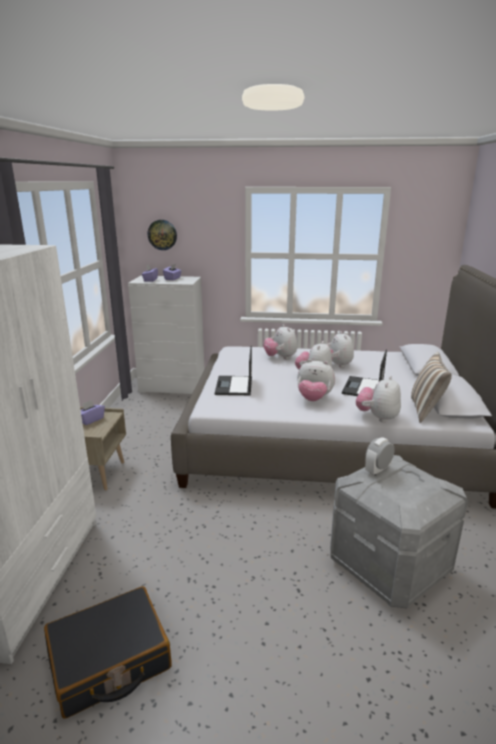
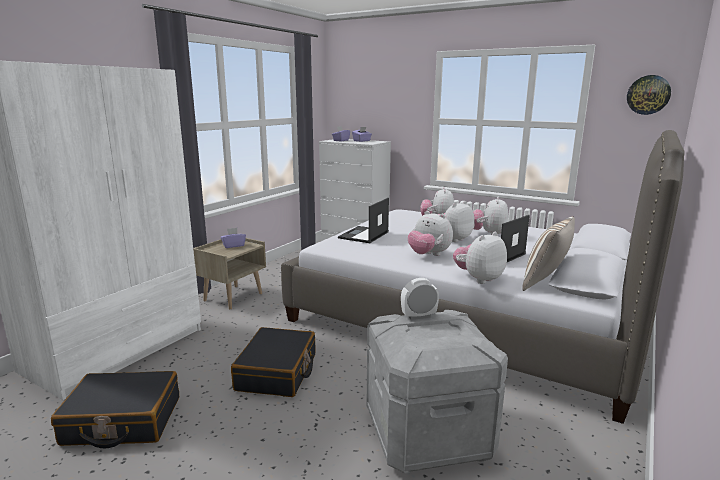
camera: 25 degrees right, 5 degrees down
(162, 235) = (360, 100): wall clock -> wall clock (648, 95)
(219, 548) = (277, 372): none -> black suitcase

